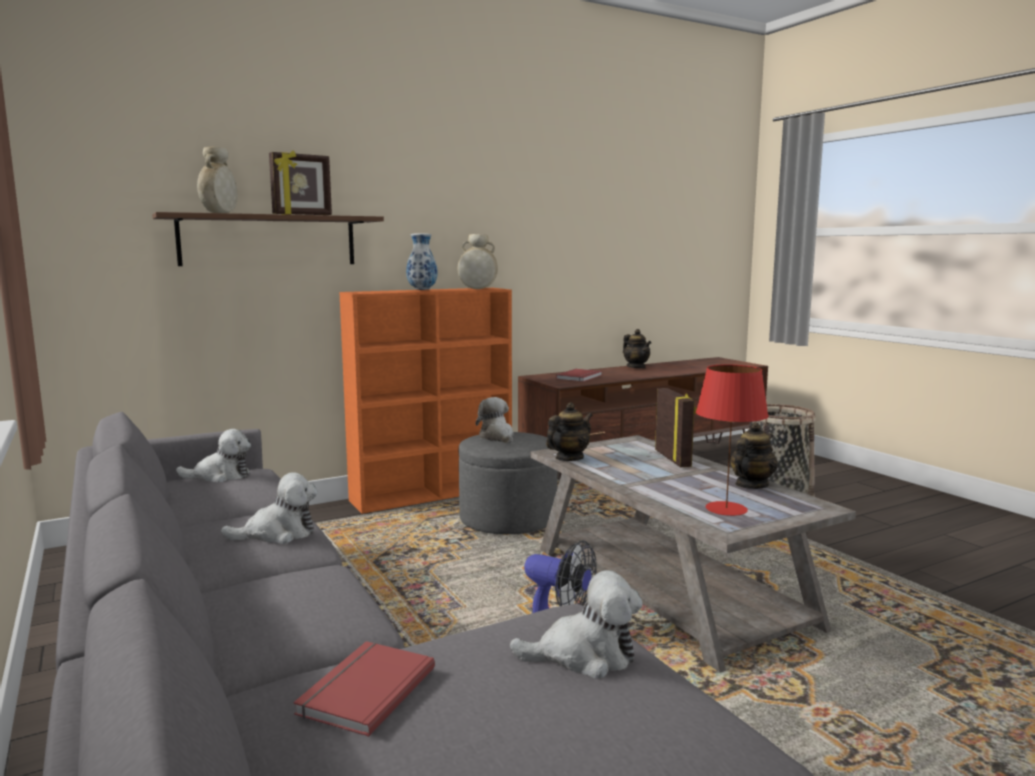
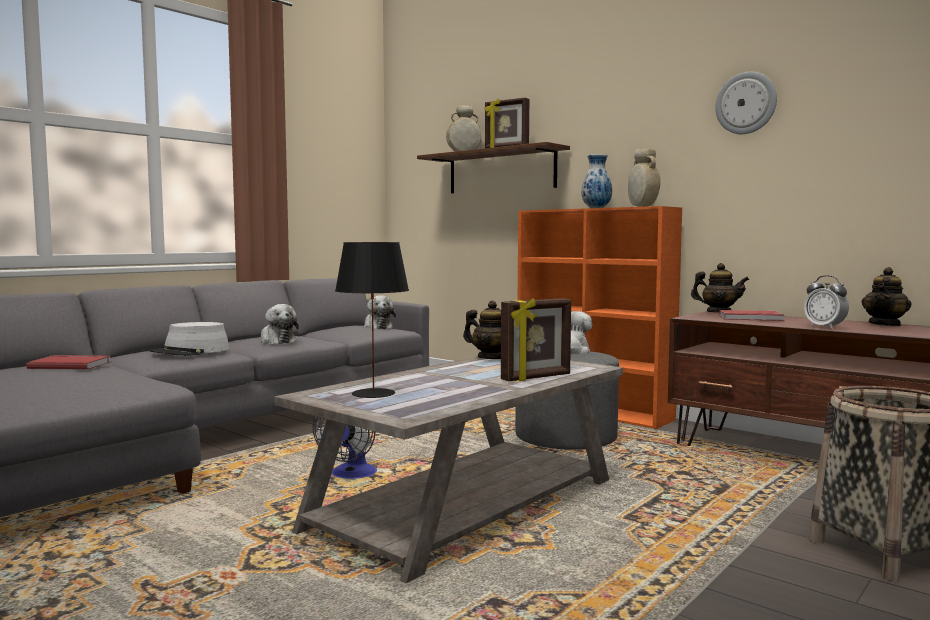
camera: 70 degrees right, 5 degrees down
(305, 592) = (191, 351): none -> grey hat
(534, 200) = (746, 103): none -> wall clock
(584, 656) = (94, 387): plush toy -> none
(643, 376) = (825, 327): none -> alarm clock
(725, 508) = (373, 393): red table lamp -> black table lamp
(751, 485) = (465, 398): teapot -> teapot (719, 312)

